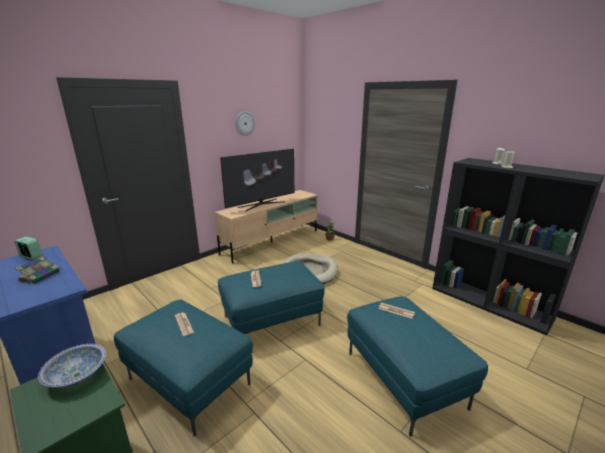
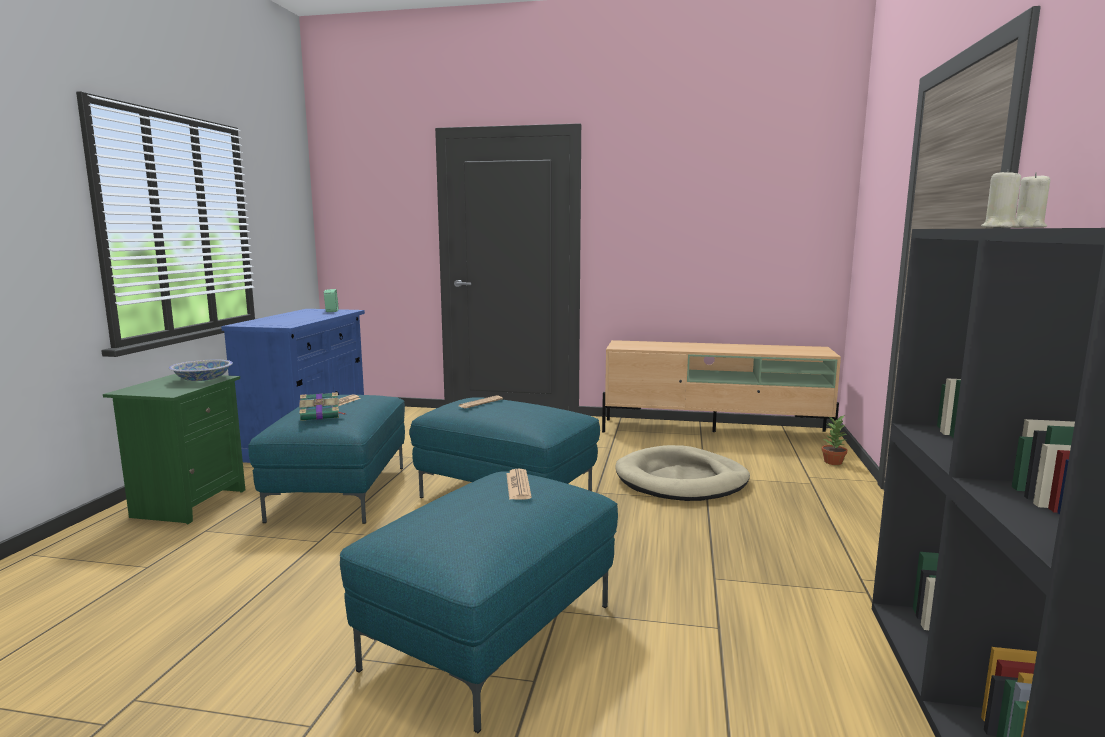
camera: 55 degrees right, 10 degrees down
(40, 275) = (300, 318): book -> book (321, 415)
(244, 123) = (698, 193): wall clock -> none
(261, 204) = (695, 347): television -> none

